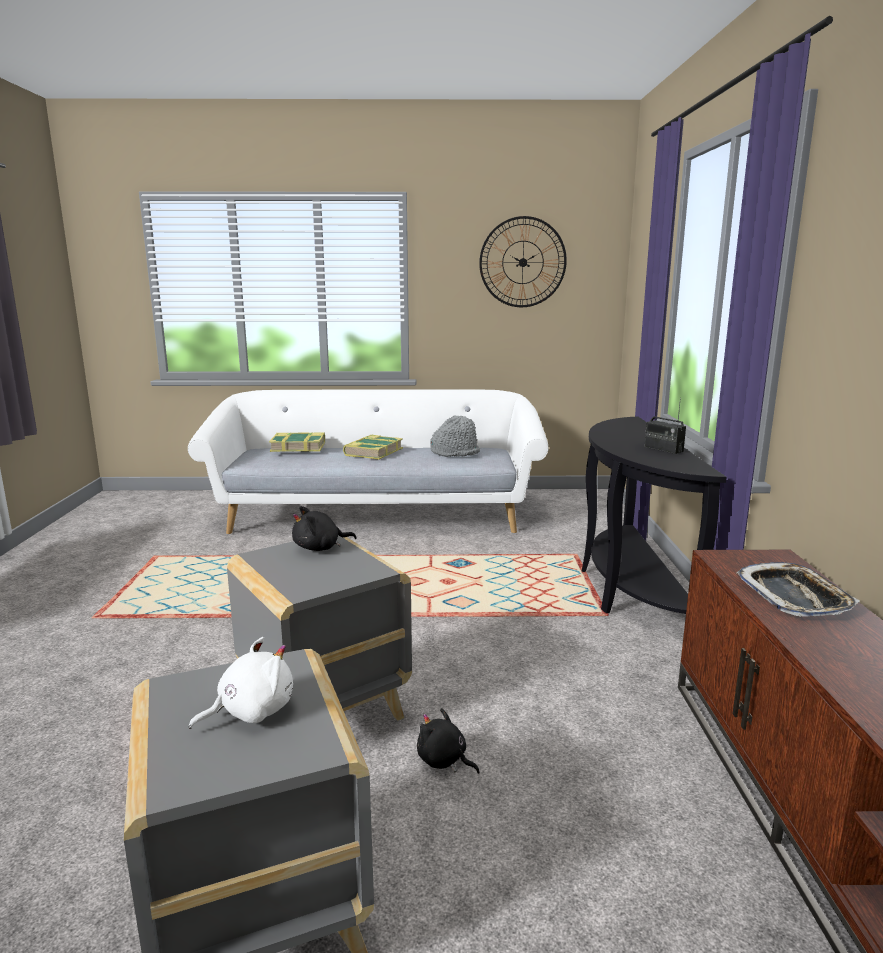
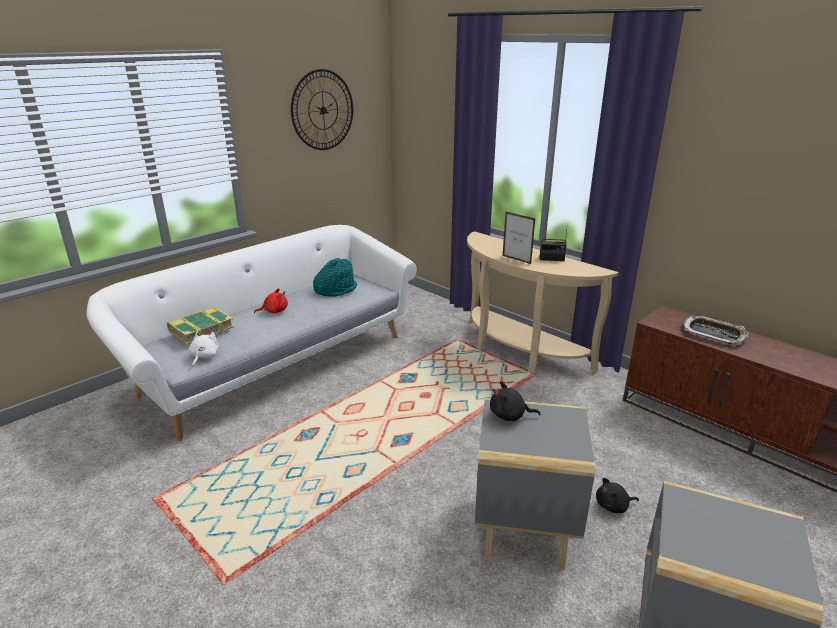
camera: 45 degrees left, 10 degrees up
(251, 711) = (731, 530): white plush toy -> white plush toy (204, 357)
(320, 548) = (510, 416): black plush toy -> black plush toy turned 75 degrees clockwise
(373, 452) = (274, 311): book -> red plush toy
(455, 453) = (335, 289): grey hat -> turquoise hat
(614, 441) = (516, 260): none -> picture frame
(627, 589) = (517, 352): black console table -> beige console table

